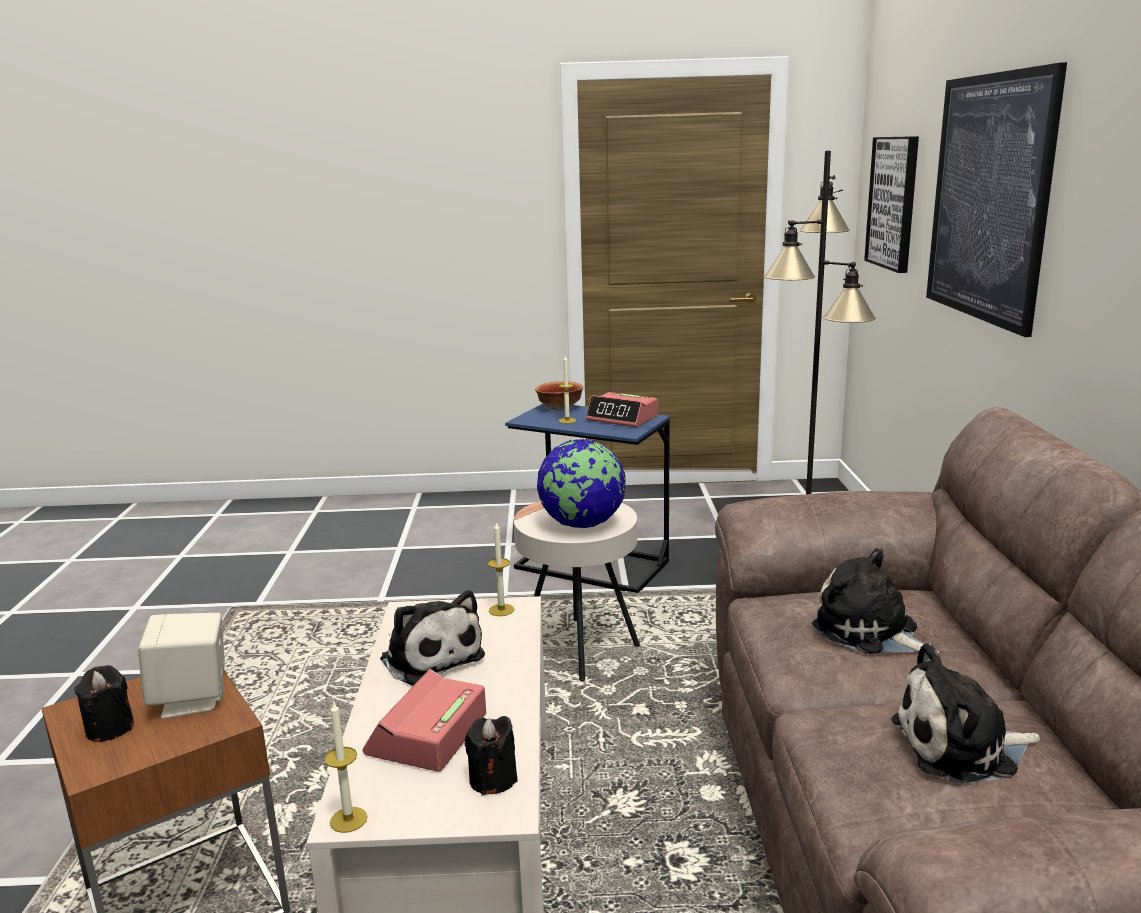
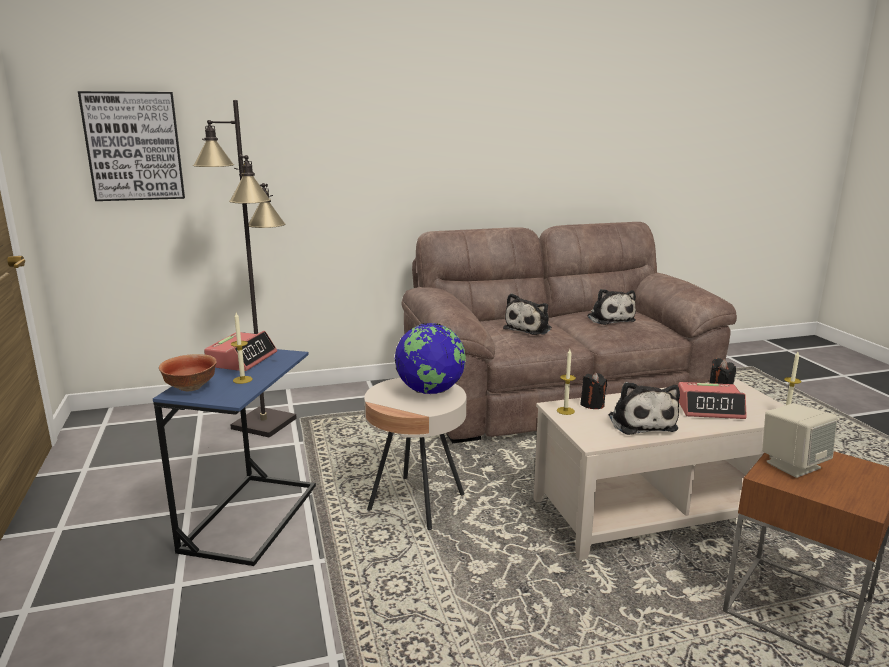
camera: 105 degrees left, 0 degrees up
(110, 728) = (853, 482): black candle -> black candle (592, 404)
(430, 656) = (641, 422): plush toy -> plush toy turned 135 degrees clockwise
(988, 198) = (306, 132): picture -> none

